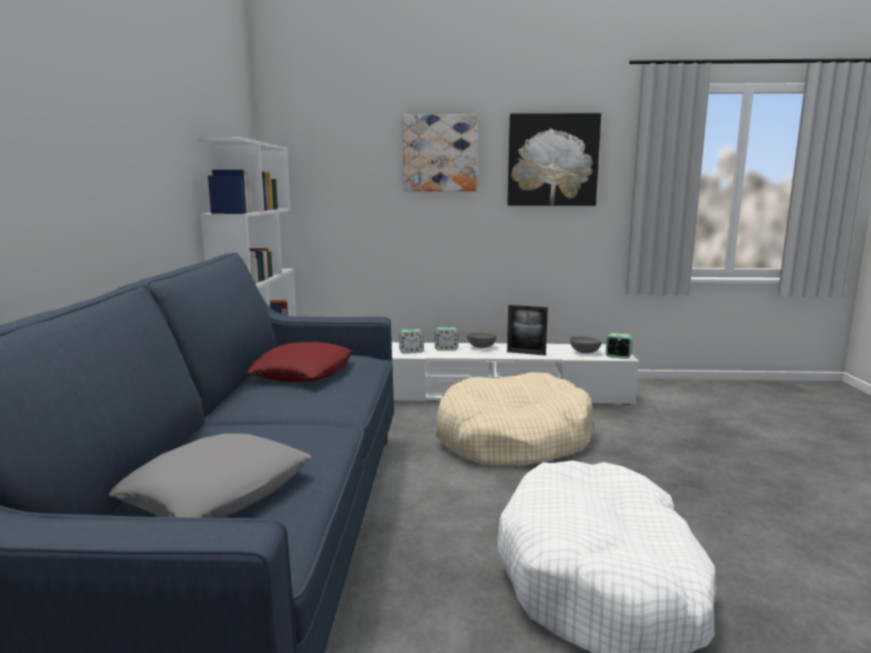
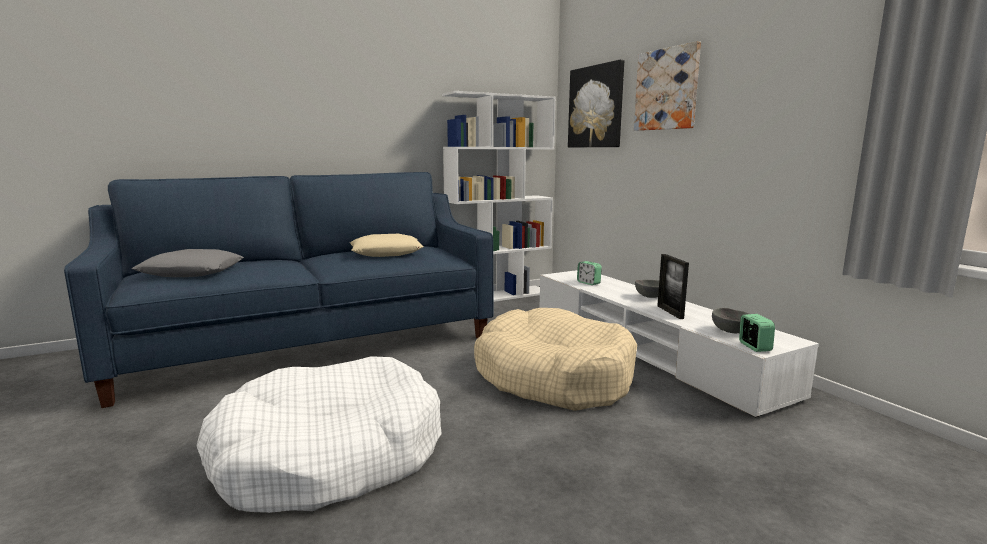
camera: 60 degrees right, 0 degrees up
(303, 372) = (386, 253): red pillow -> beige pillow
(446, 349) = (618, 289): alarm clock -> none
(552, 160) = (776, 84): picture -> picture (596, 107)

